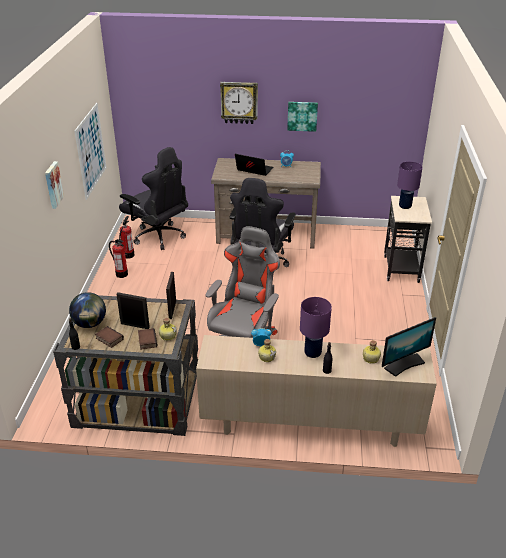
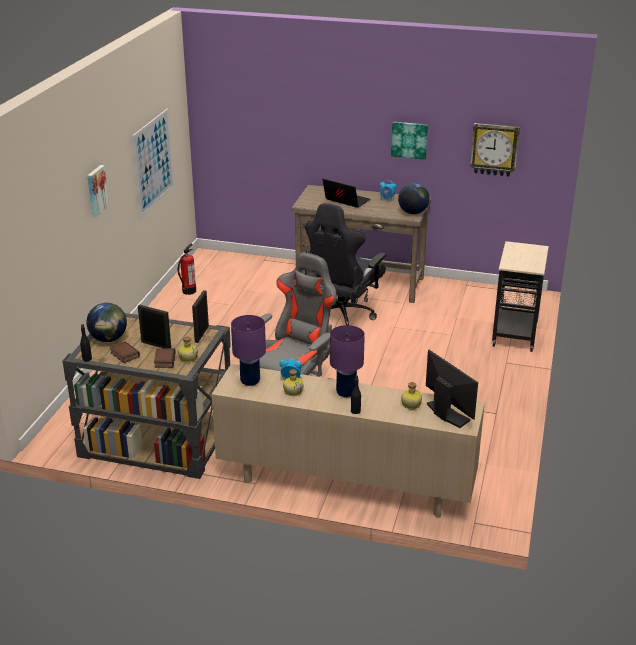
camera: 10 degrees right, 5 degrees down
(121, 274) = (175, 310): fire extinguisher -> none
(156, 235) = (228, 273): black office chair -> none
(239, 102) = (335, 119): wall clock -> wall clock (494, 149)
(311, 176) = (413, 212): none -> globe
(404, 207) = (517, 254): purple table lamp -> purple table lamp (250, 382)
(404, 364) = (447, 414): monitor -> monitor turned 105 degrees counterclockwise

